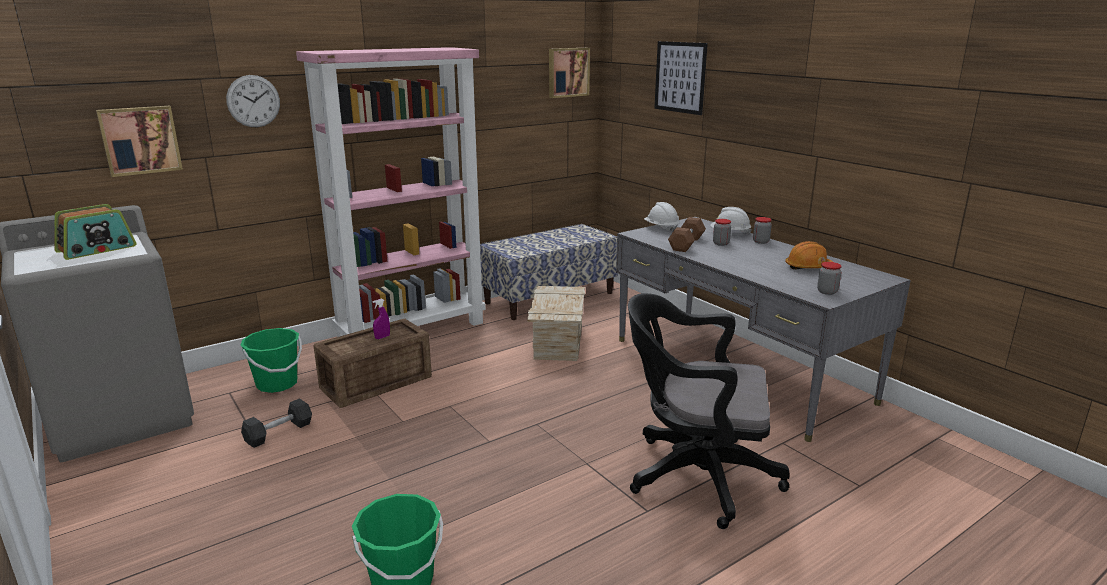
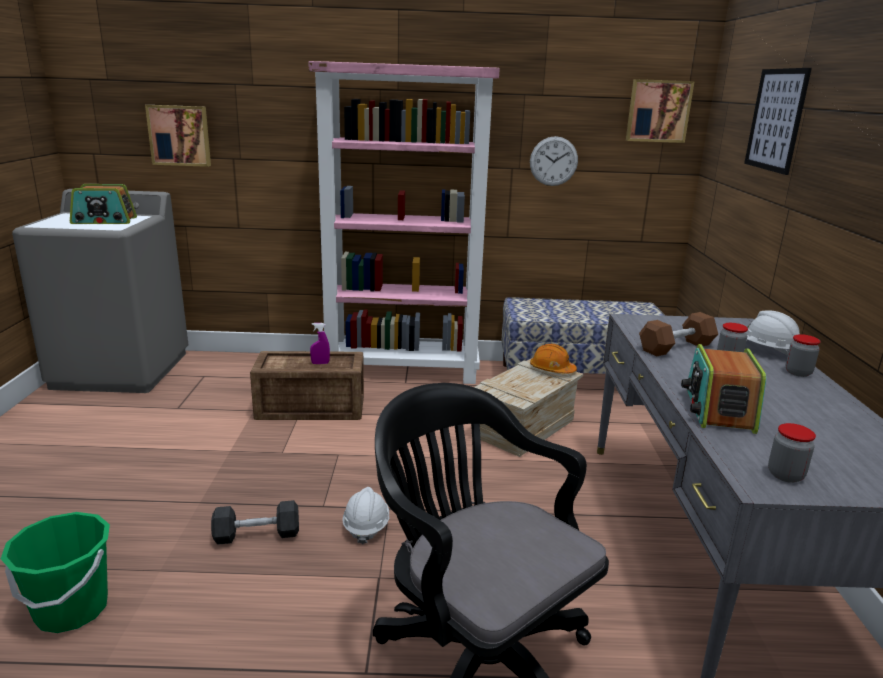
camera: 35 degrees right, 0 degrees up
(253, 101) = (279, 110): wall clock -> wall clock (553, 161)
(277, 384) = (242, 381): green bucket -> none
(279, 433) = (187, 423): grey dumbbell -> grey dumbbell (257, 535)
(661, 228) = (676, 321): white hard hat -> white hard hat (366, 526)
(758, 271) = (718, 410): none -> radio
(808, 267) = (816, 429): orange hard hat -> orange hard hat (552, 369)

